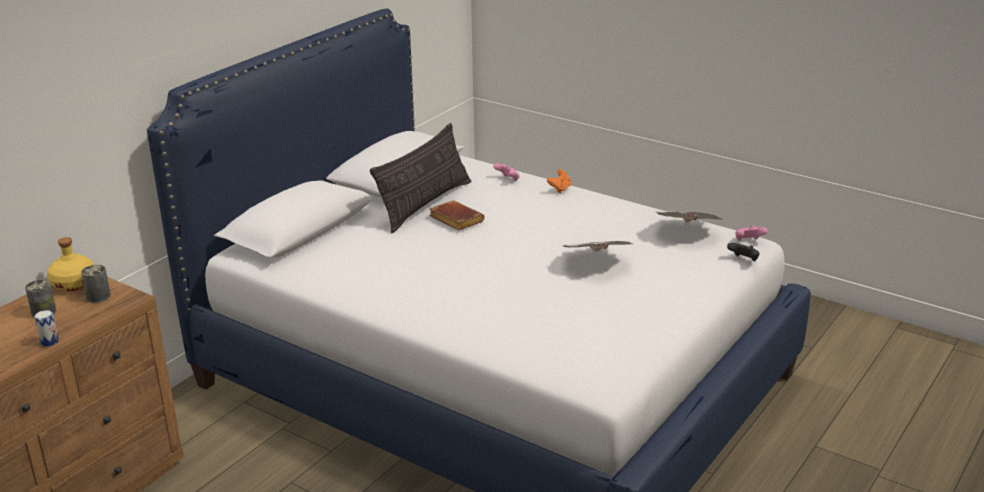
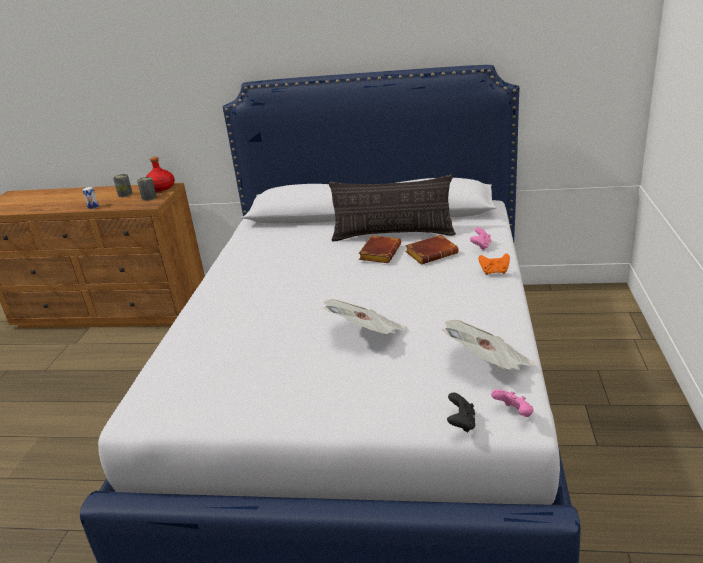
camera: 65 degrees right, 0 degrees up
(74, 284) = (161, 188): yellow bottle -> red bottle
(490, 200) = (432, 253): none -> brown book

